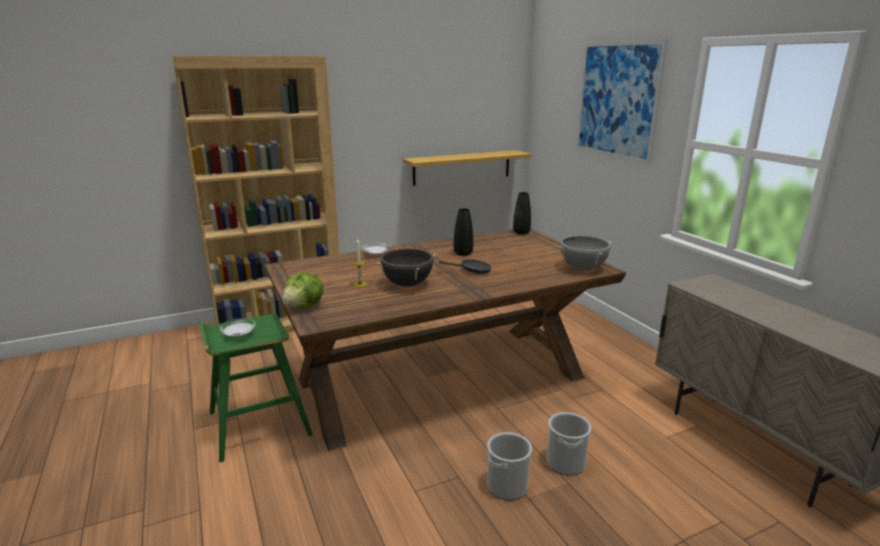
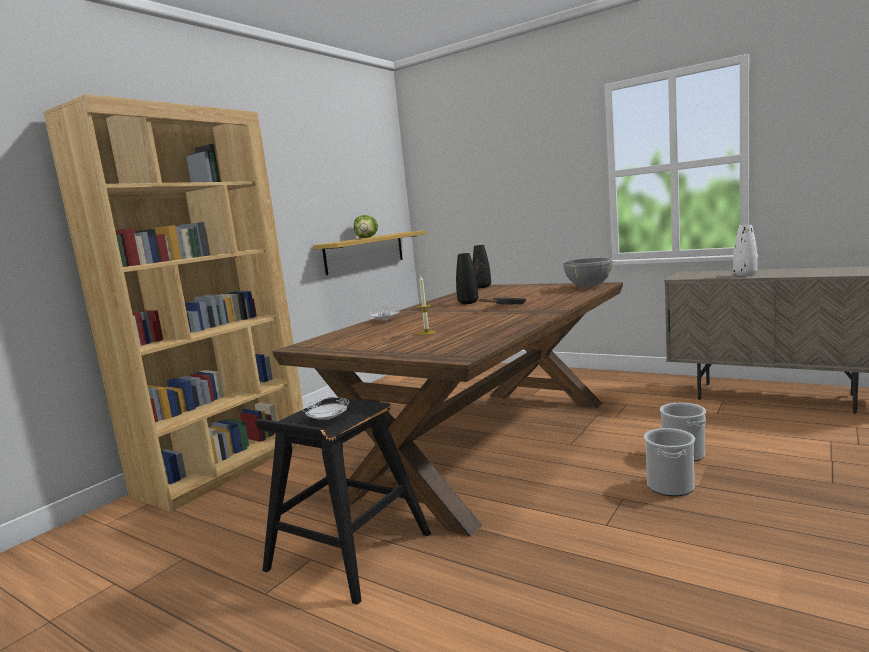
camera: 30 degrees left, 10 degrees down
(258, 423) = (347, 552): green stool -> black stool
(304, 307) = (414, 354): lettuce -> lettuce (366, 237)
(407, 284) = (473, 322): black cooking pot -> none
(617, 100) = (521, 156): picture -> none
(750, 308) = (745, 275): none -> white vase

